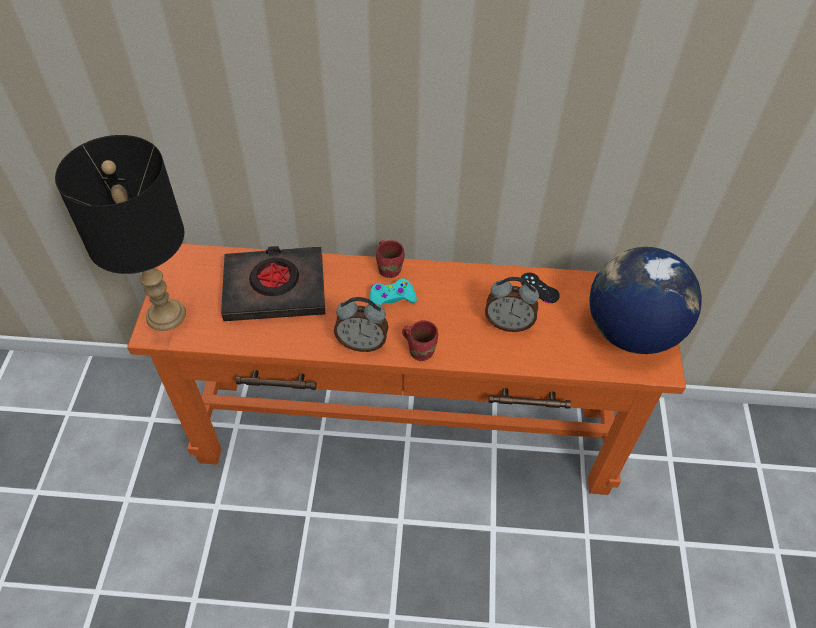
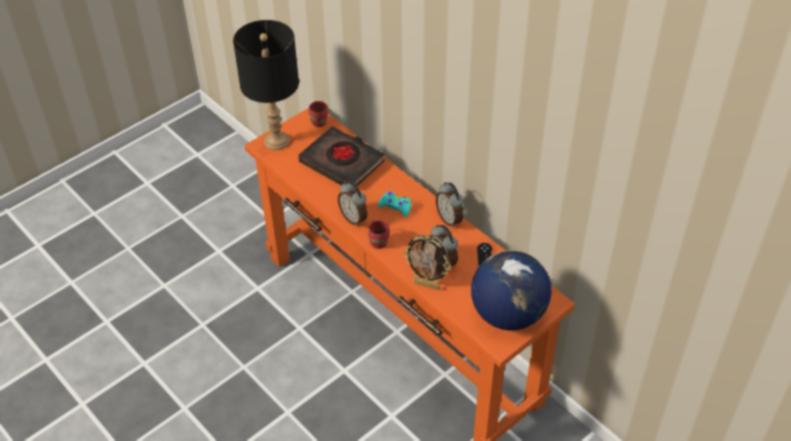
camera: 45 degrees right, 5 degrees down
(390, 269) = (413, 191): red mug -> red mug (320, 122)
(461, 273) = (450, 219): none -> alarm clock
(523, 360) = (427, 285): none -> picture frame

